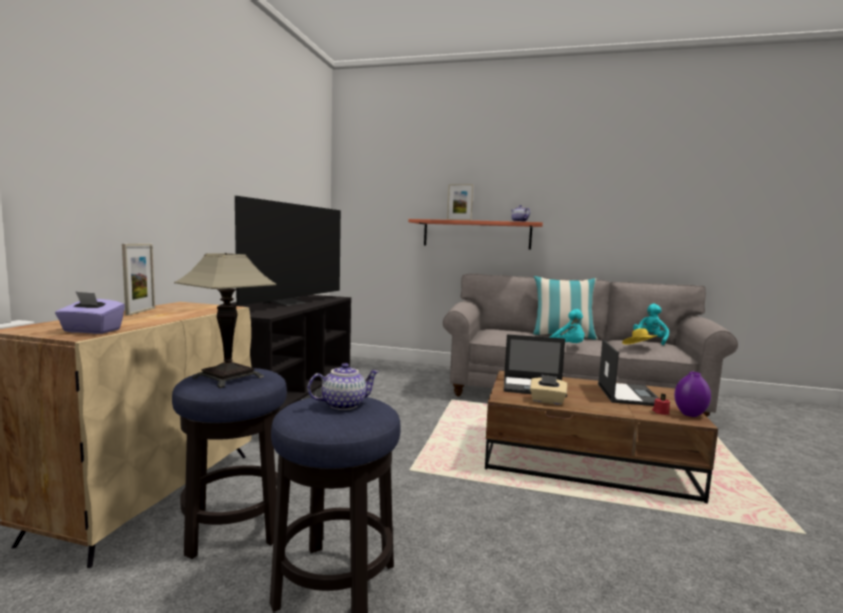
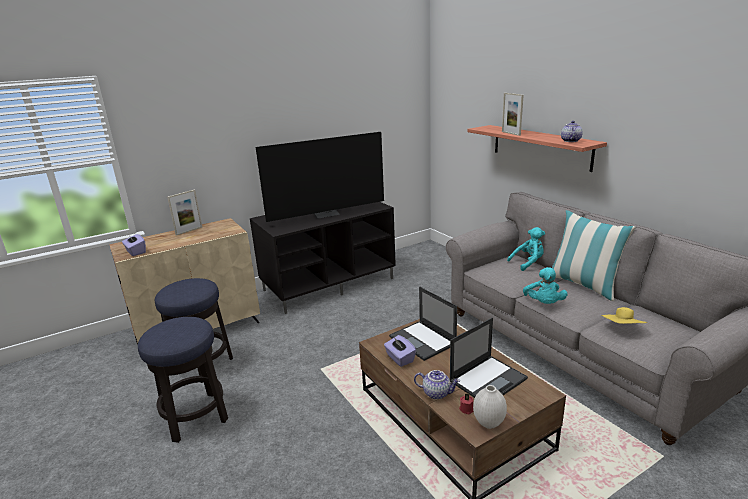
camera: 45 degrees right, 15 degrees up
(228, 377) = (183, 288): table lamp -> none
(344, 404) = (182, 328): teapot -> teapot (437, 393)
(547, 401) = (399, 358): beige tissue box -> purple tissue box
(649, 340) = (674, 322): turquoise plush toy -> turquoise plush toy (528, 263)
(690, 414) = (488, 424): purple vase -> white vase

